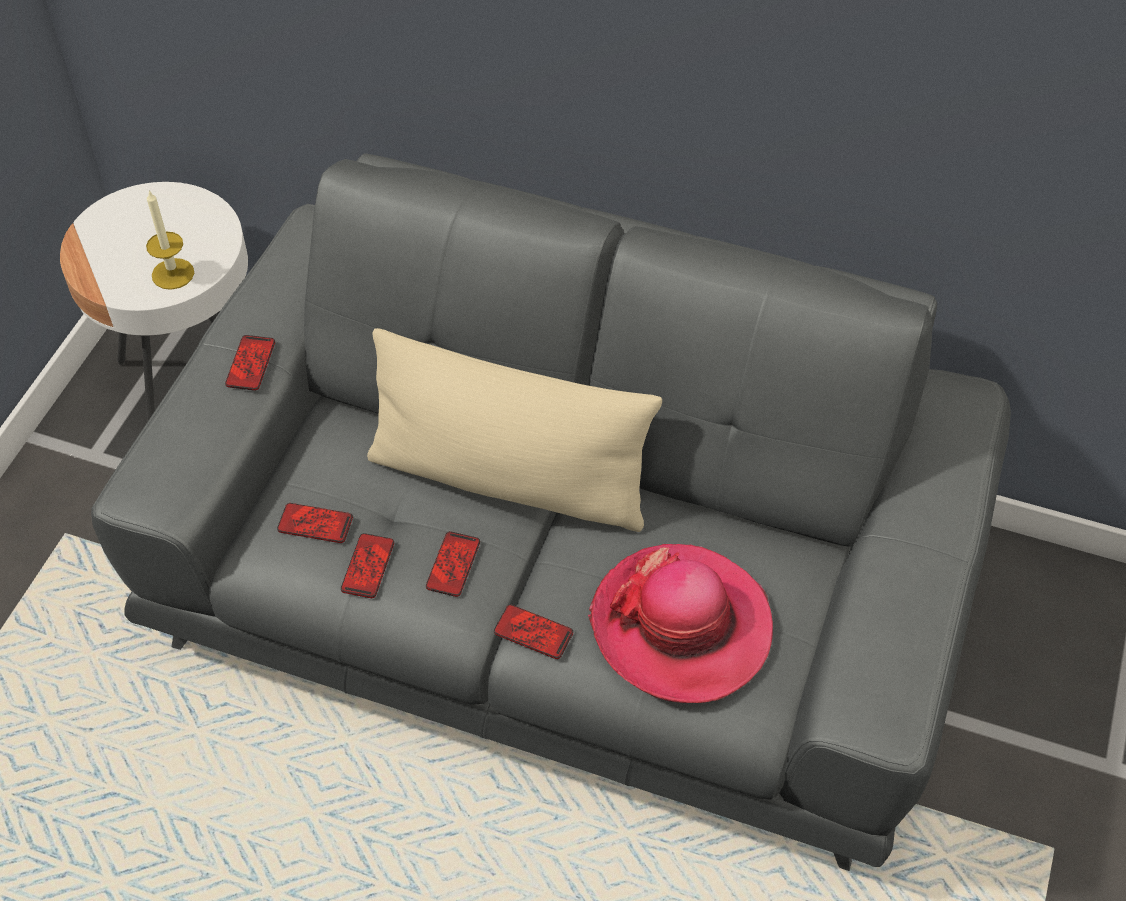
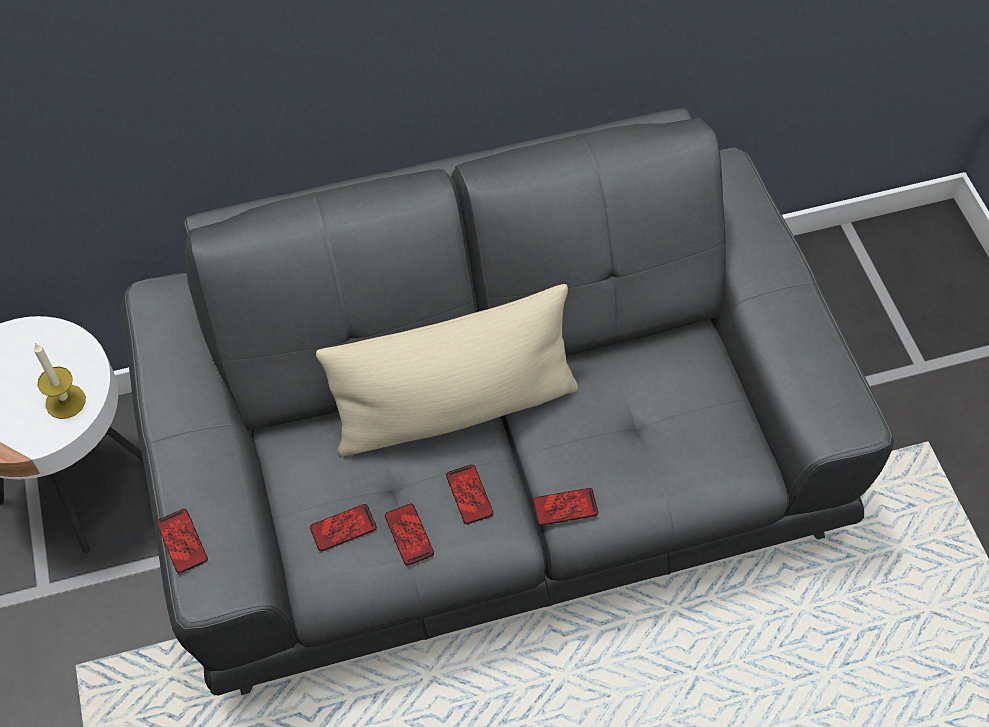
camera: 35 degrees left, 5 degrees up
(250, 363) = (206, 436): phone -> phone (182, 541)
(681, 626) = (658, 440): hat -> none

